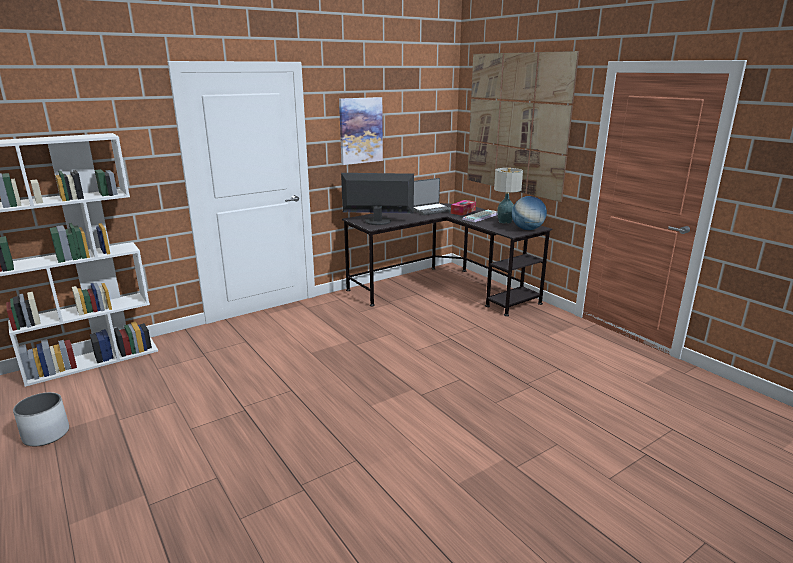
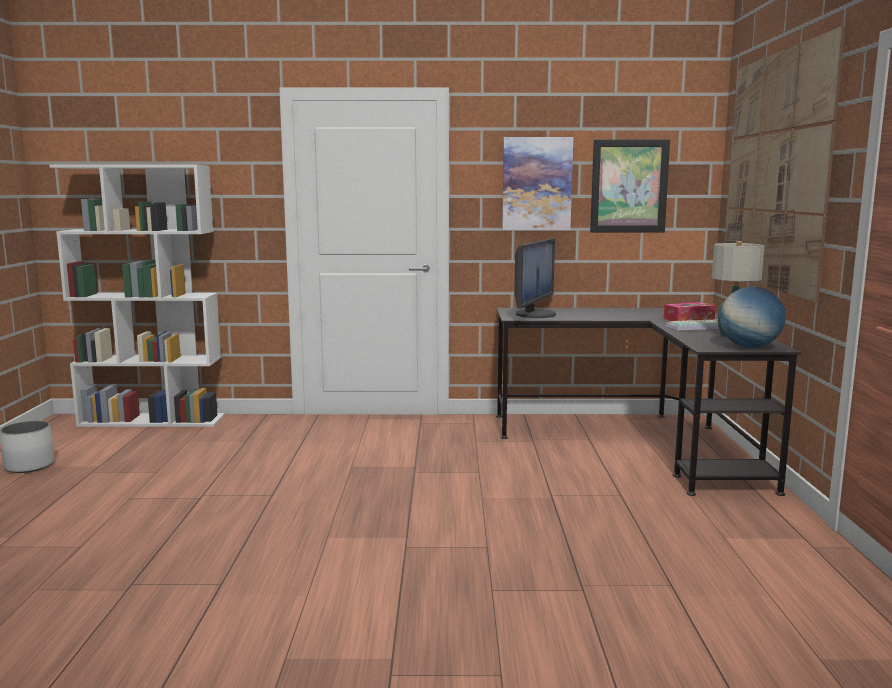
camera: 35 degrees right, 10 degrees down
(377, 221) = (534, 314): monitor -> monitor turned 75 degrees clockwise
(412, 128) = (629, 186): none -> picture
(431, 210) = (642, 313): laptop -> none

